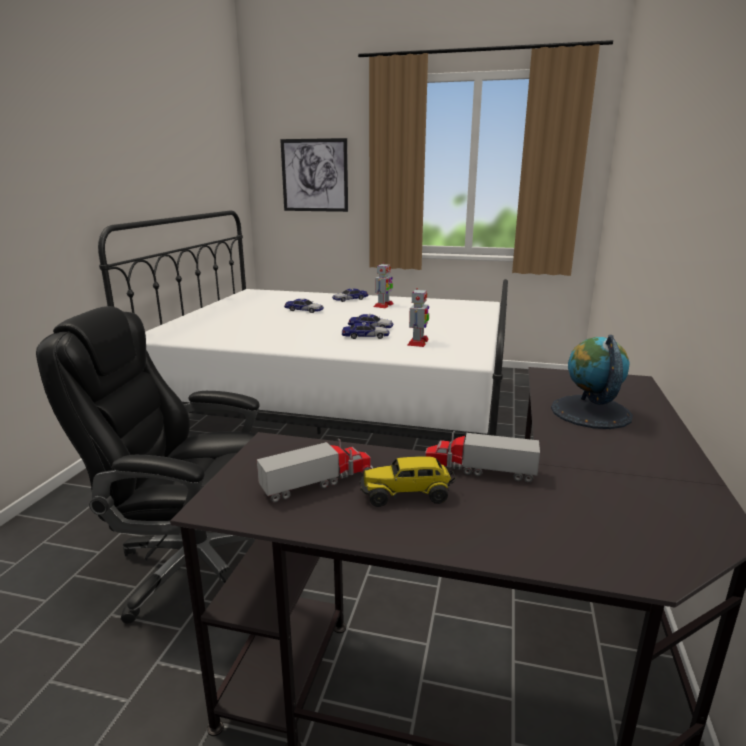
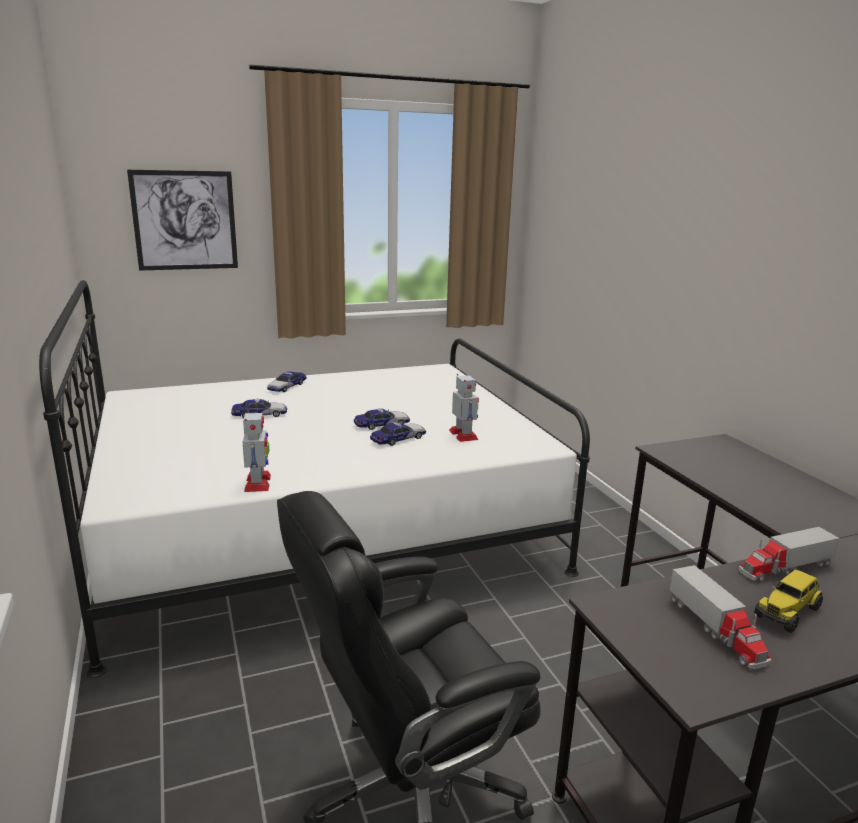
camera: 35 degrees left, 0 degrees up
(318, 482) = (716, 629): toy truck -> toy truck turned 135 degrees clockwise
(383, 305) = (342, 389): toy robot -> toy robot (258, 483)
(590, 412) = (750, 483): globe -> none

